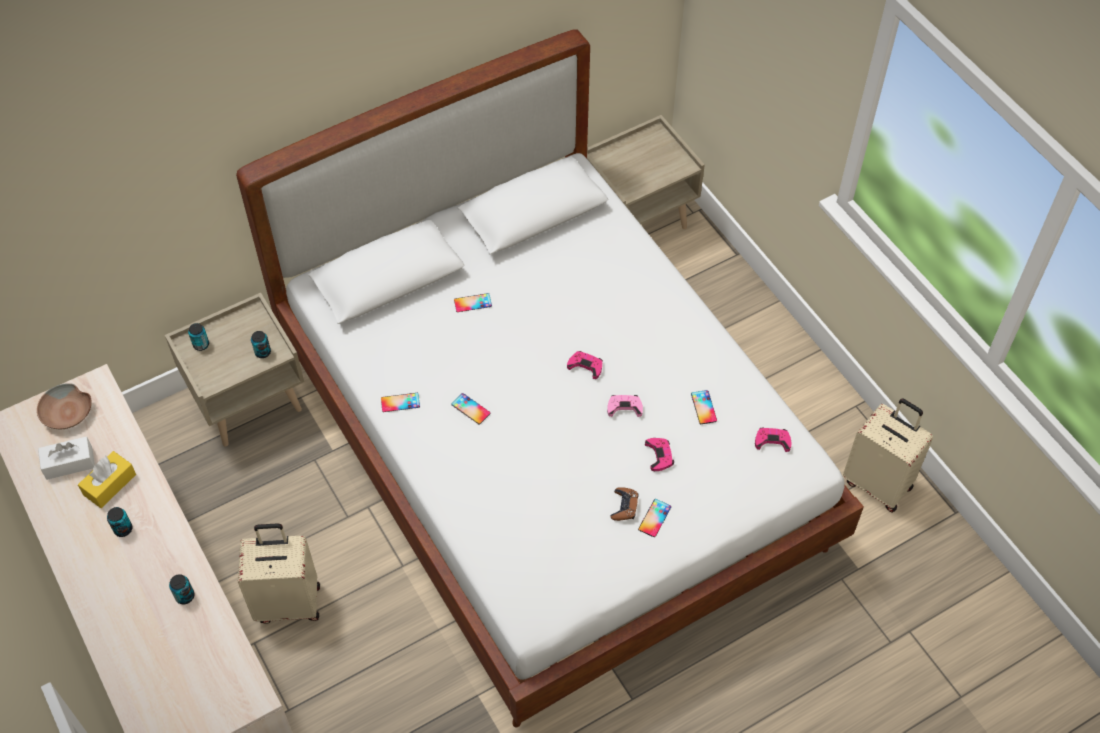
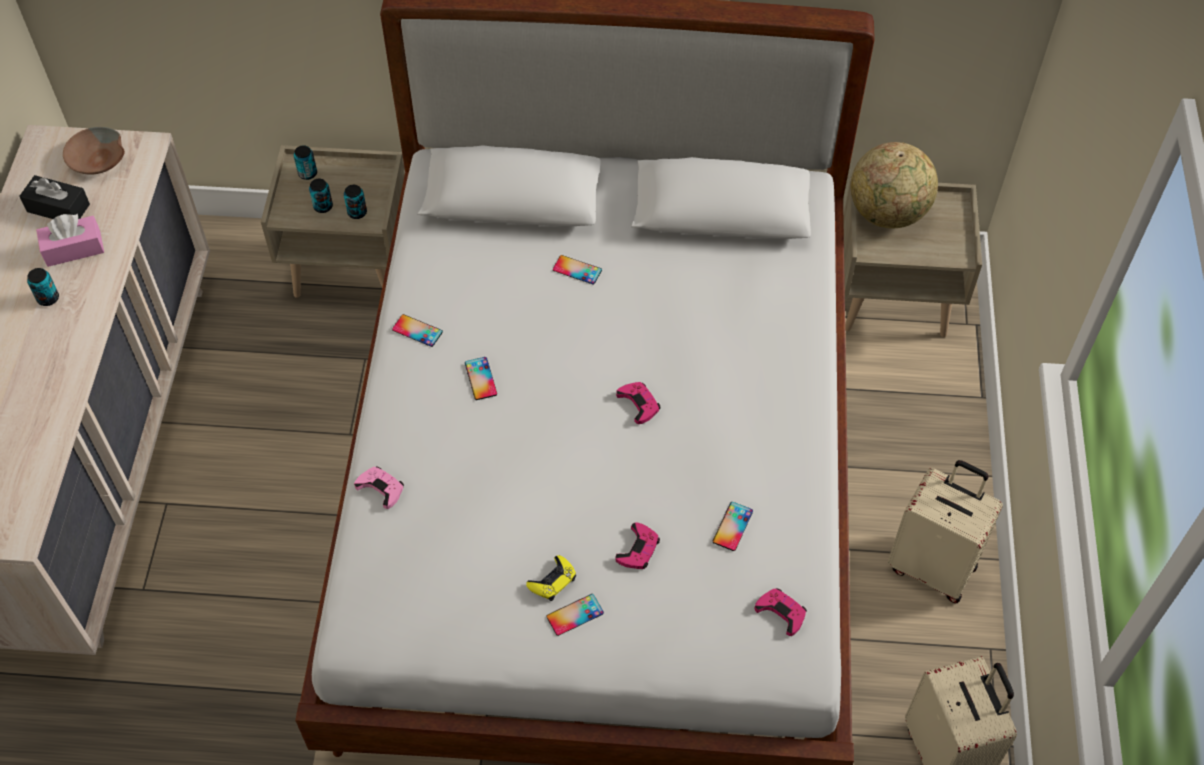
camera: 35 degrees right, 0 degrees up
(69, 463) = (58, 208): white tissue box -> black tissue box
(109, 484) = (74, 249): yellow tissue box -> pink tissue box
(185, 596) = (43, 396): can -> can (323, 206)
(288, 602) = (228, 484): beige suitcase -> beige suitcase (933, 566)
(620, 162) = (887, 213): none -> globe
(624, 407) = (644, 473): pink game controller -> pink game controller (381, 488)
(624, 506) = (552, 581): brown game controller -> yellow game controller

